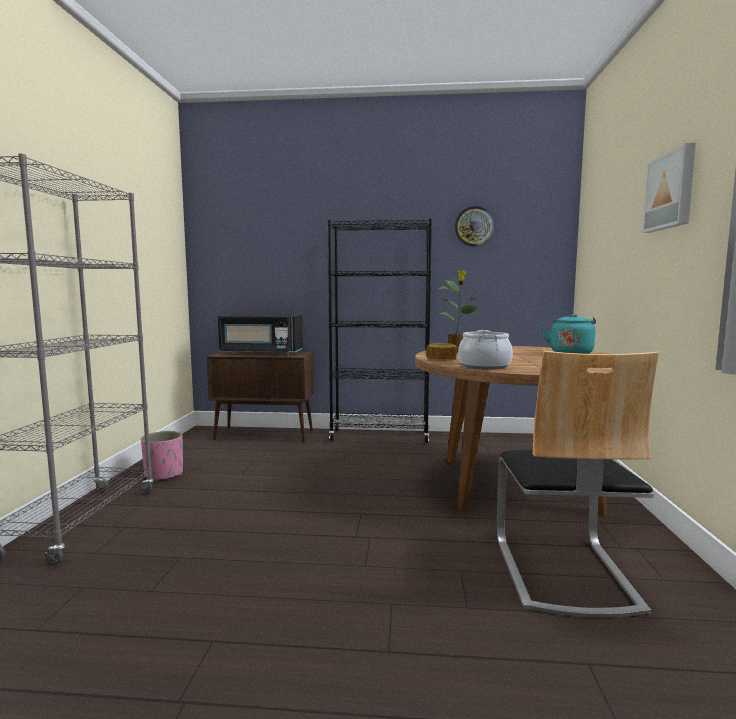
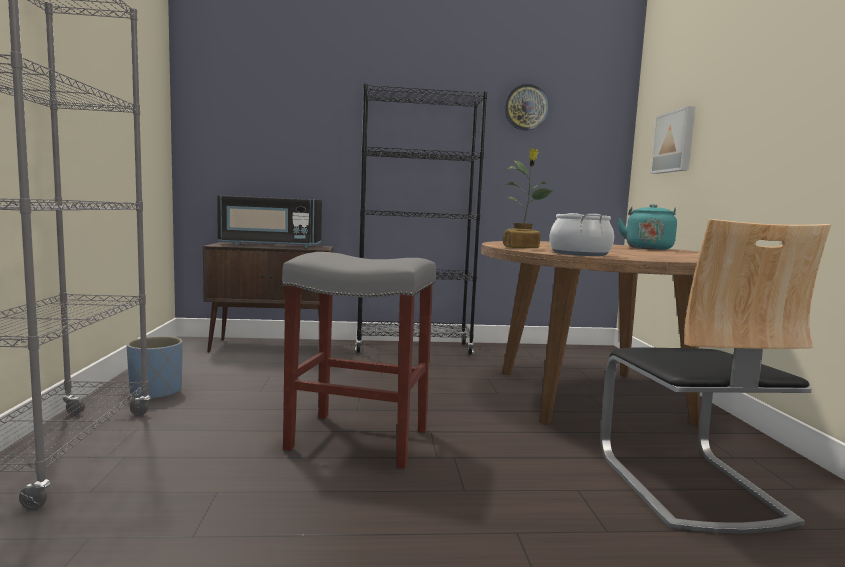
camera: 10 degrees left, 0 degrees up
(164, 474) = (156, 392): pink planter -> blue planter
(302, 518) = (361, 439): none -> grey stool
(671, 191) = (779, 66): picture -> picture (675, 142)

